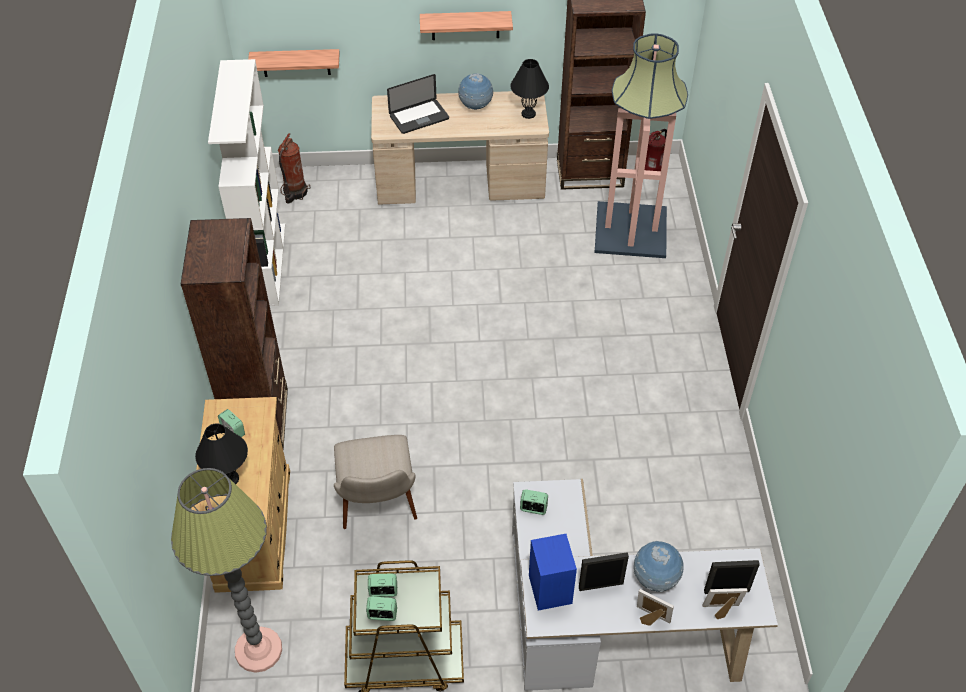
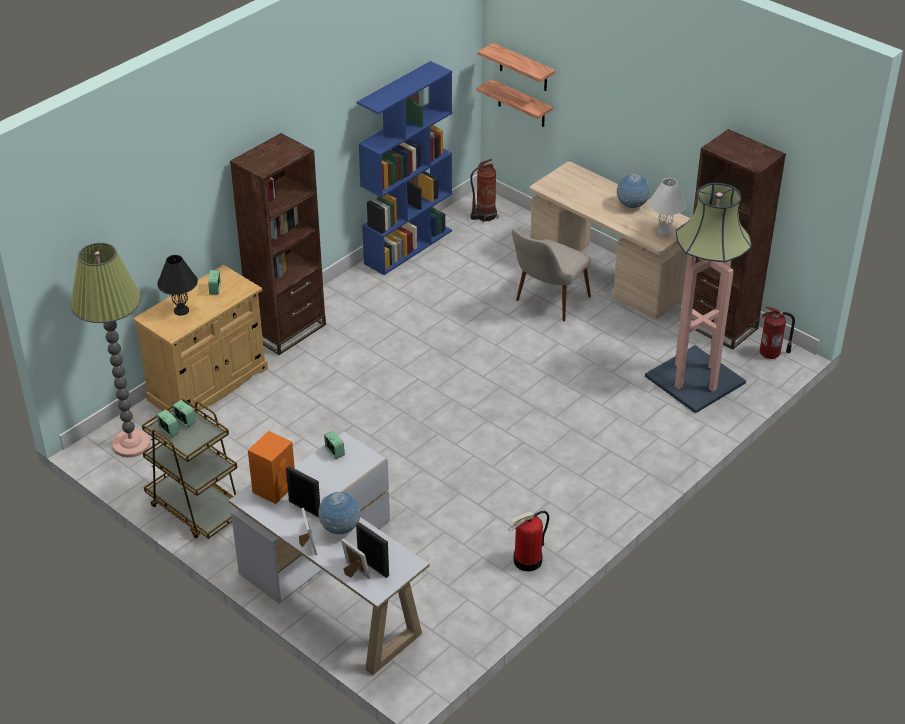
camera: 45 degrees right, 10 degrees down
(265, 264) = (408, 246): white bookcase -> blue bookcase
(378, 511) = (288, 425): beige chair -> beige chair (546, 304)
(419, 117) = (581, 191): laptop -> none
(465, 25) = (647, 130): shelf -> shelf (523, 68)
(528, 114) = (664, 231): black table lamp -> white table lamp
(550, 588) = (275, 488): blue speaker -> orange speaker
(715, 476) = (528, 561): none -> fire extinguisher

